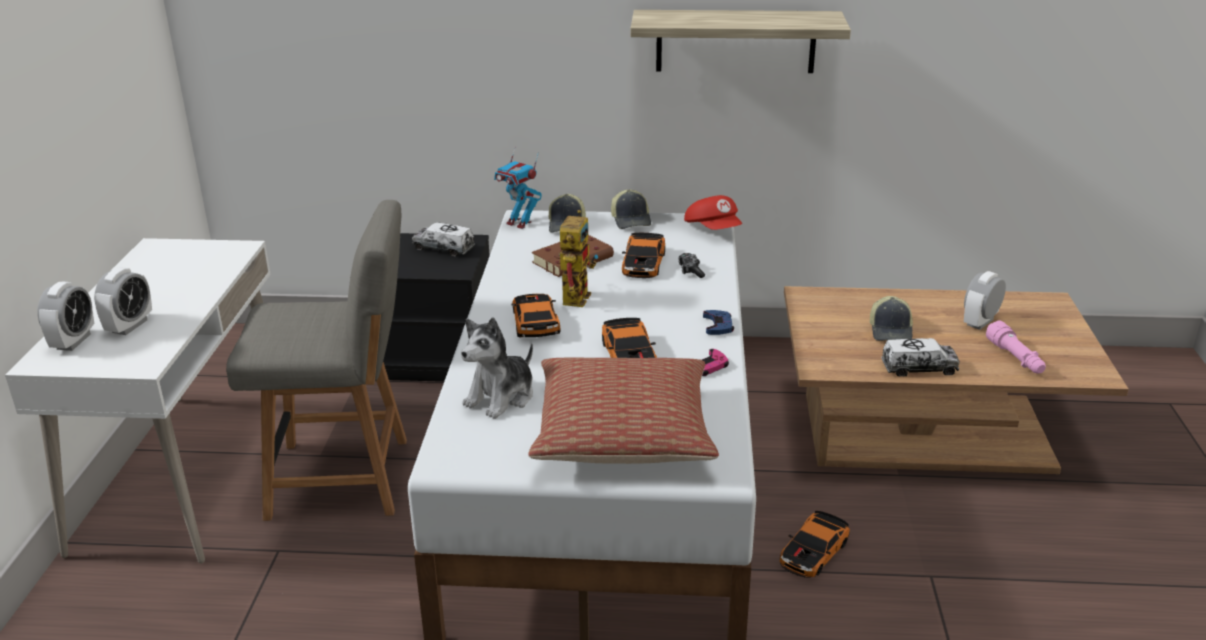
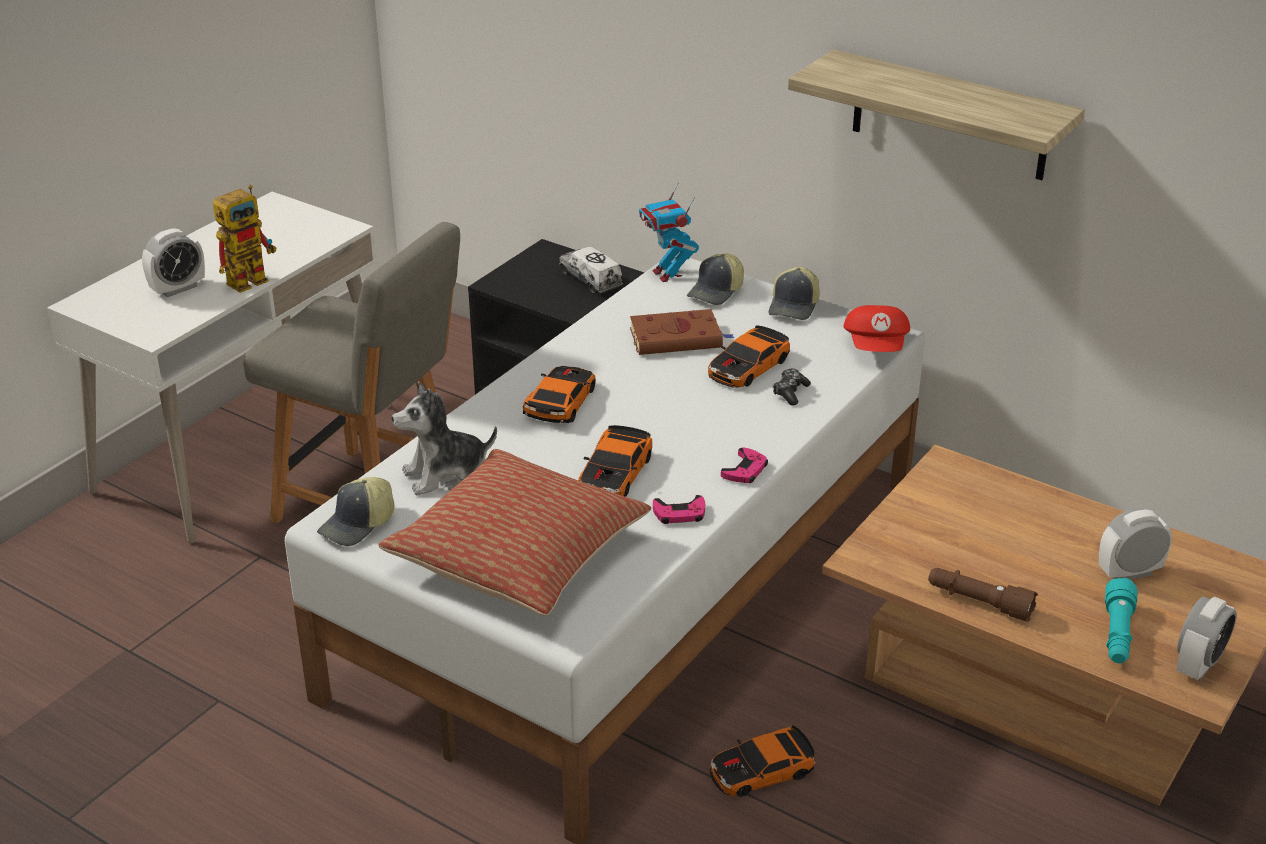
camera: 30 degrees right, 5 degrees up
(73, 341) = (122, 290): alarm clock -> alarm clock (1198, 665)
(575, 295) = (634, 382): toy robot -> toy robot (252, 278)
(718, 326) = (745, 470): blue game controller -> pink game controller
(891, 331) = (1000, 545): cap -> cap (358, 524)
(919, 368) = (979, 602): toy truck -> brown flashlight
(1015, 358) = (1117, 634): pink flashlight -> turquoise flashlight

